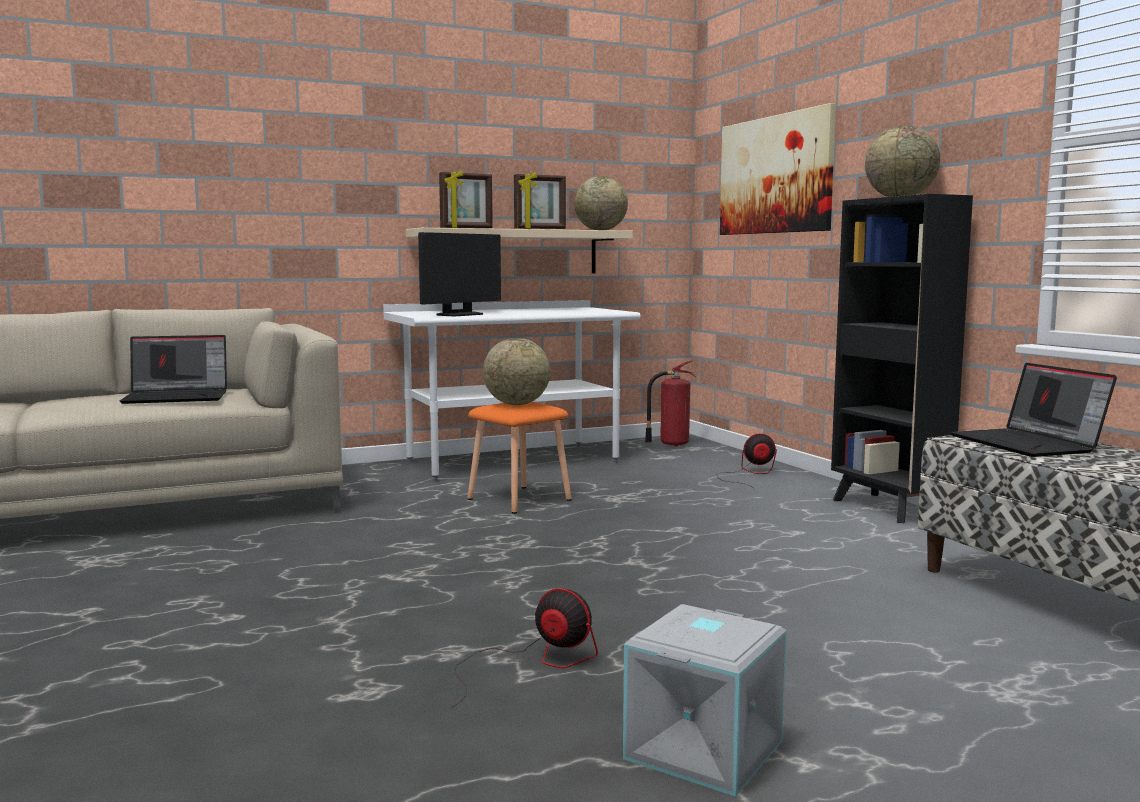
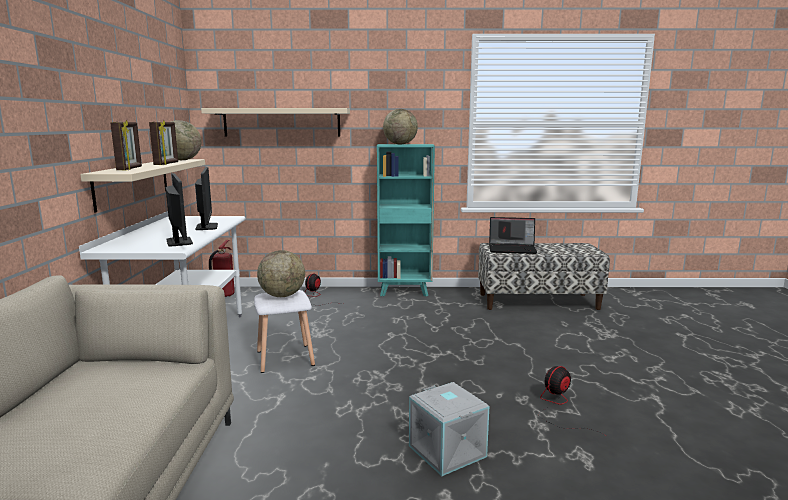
camera: 65 degrees left, 5 degrees up
(178, 397) = (114, 392): laptop -> none
(518, 500) = (286, 358): orange stool -> white stool
(548, 312) = (206, 227): none -> monitor
(706, 751) = (651, 391): grey storage box -> grey storage box (448, 451)
(775, 175) = (282, 122): picture -> beige shelf
(888, 508) = (405, 292): black bookcase -> turquoise bookcase

